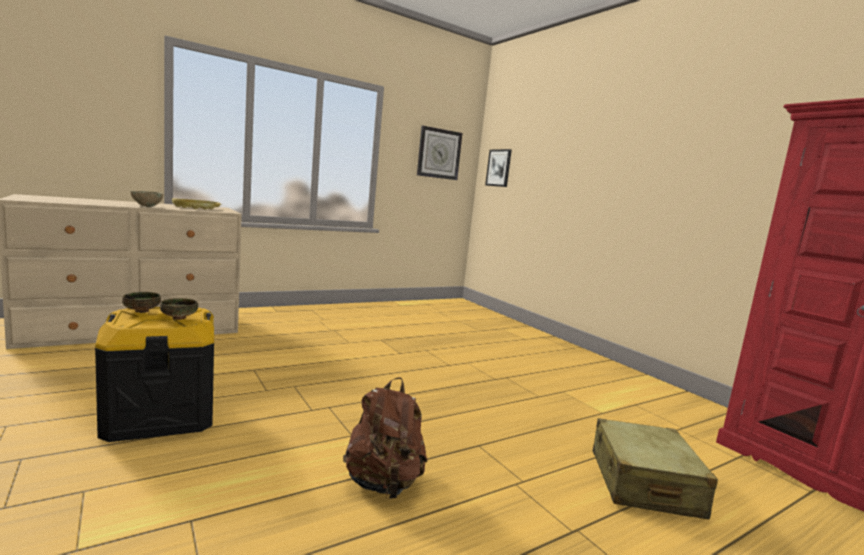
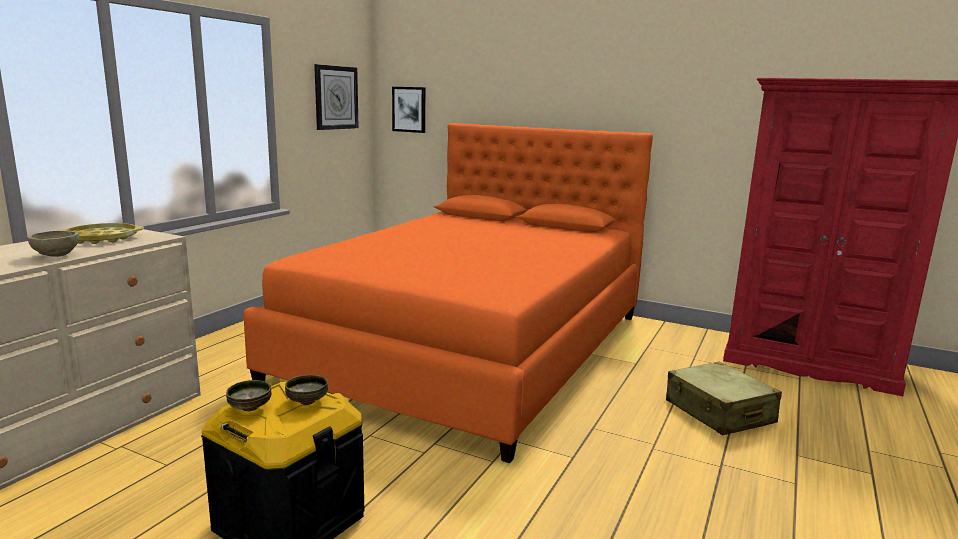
camera: 30 degrees left, 5 degrees up
(383, 484) = (573, 490): brown backpack -> none
(461, 357) = (472, 346): none -> orange bed

